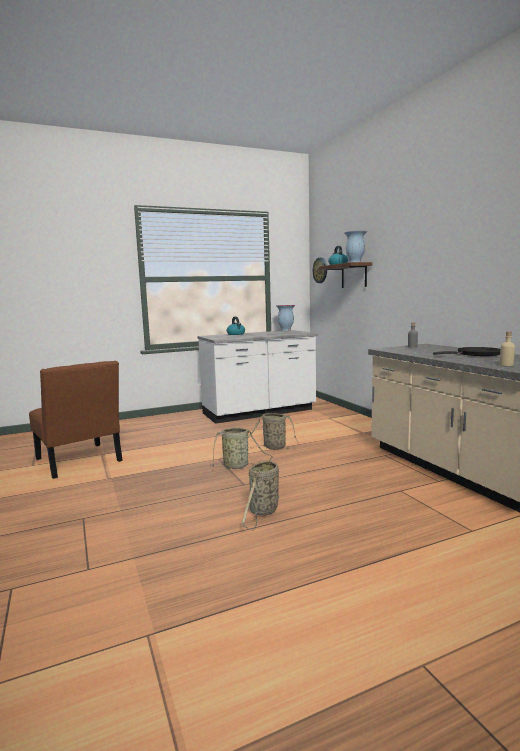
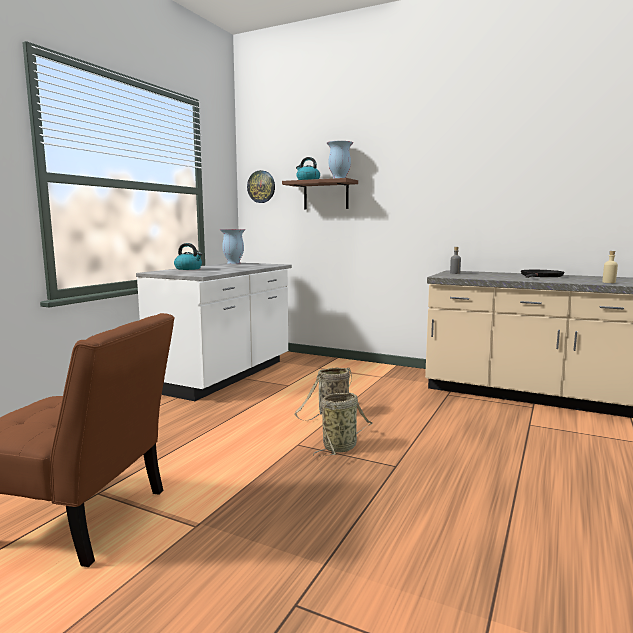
camera: 40 degrees left, 0 degrees up
(263, 512) = (481, 490): basket -> none

